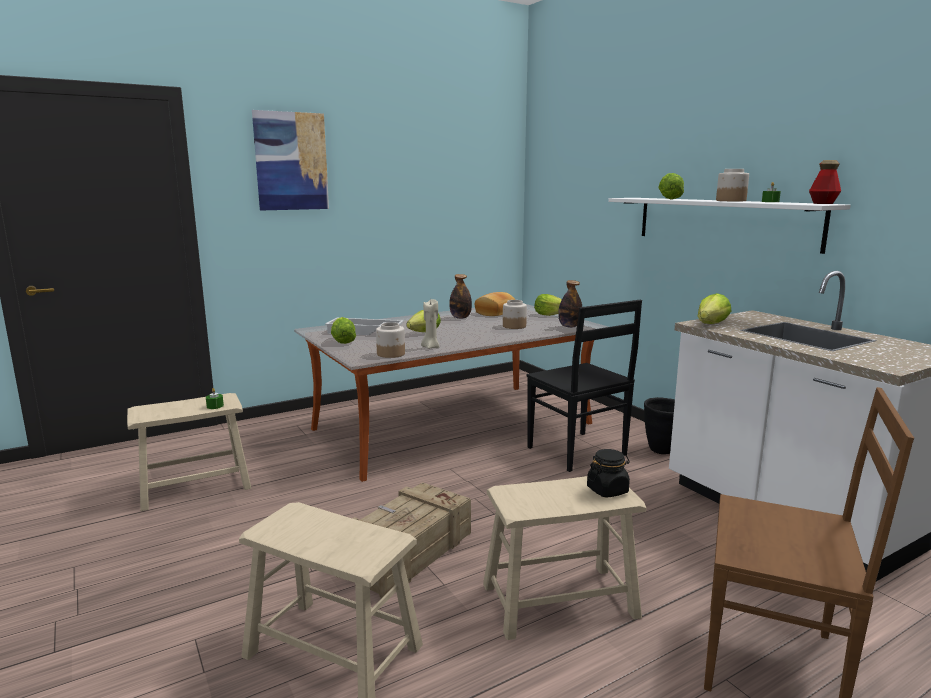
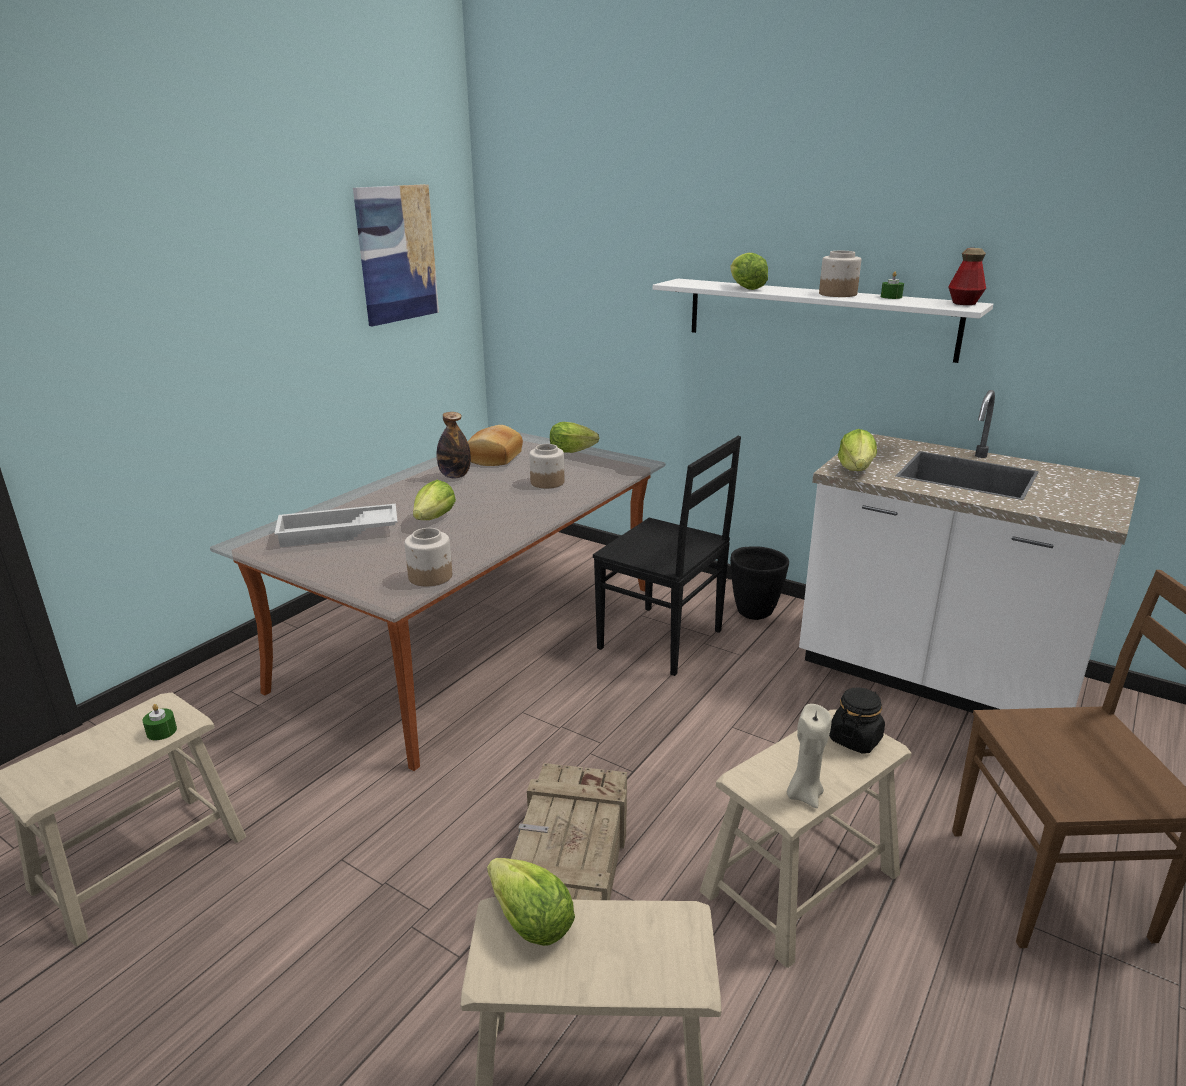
camera: 25 degrees left, 10 degrees up
(291, 161) = (133, 250): picture -> picture (397, 254)
(343, 341) = (326, 563): lettuce -> lettuce (530, 923)
(430, 347) = (474, 549): beige candle -> beige candle (804, 795)
(569, 326) = (619, 471): bottle -> none

